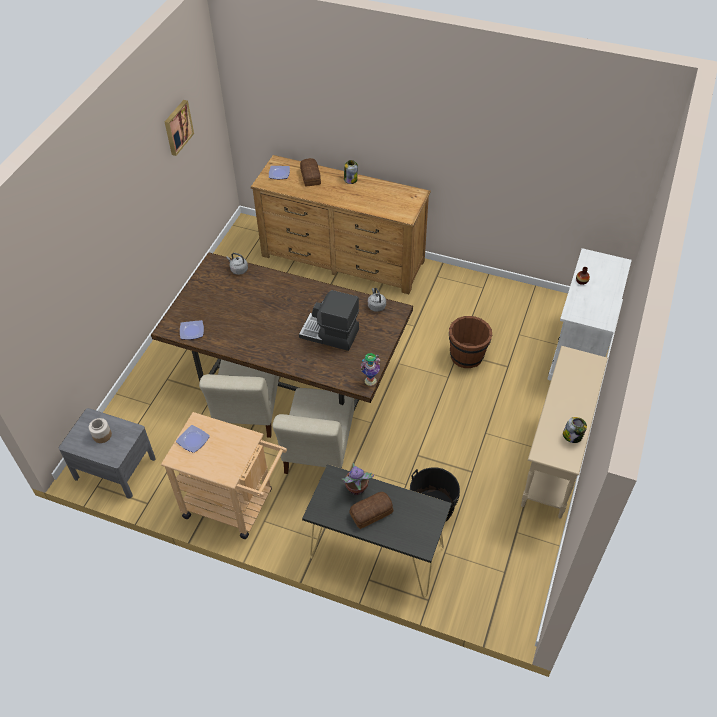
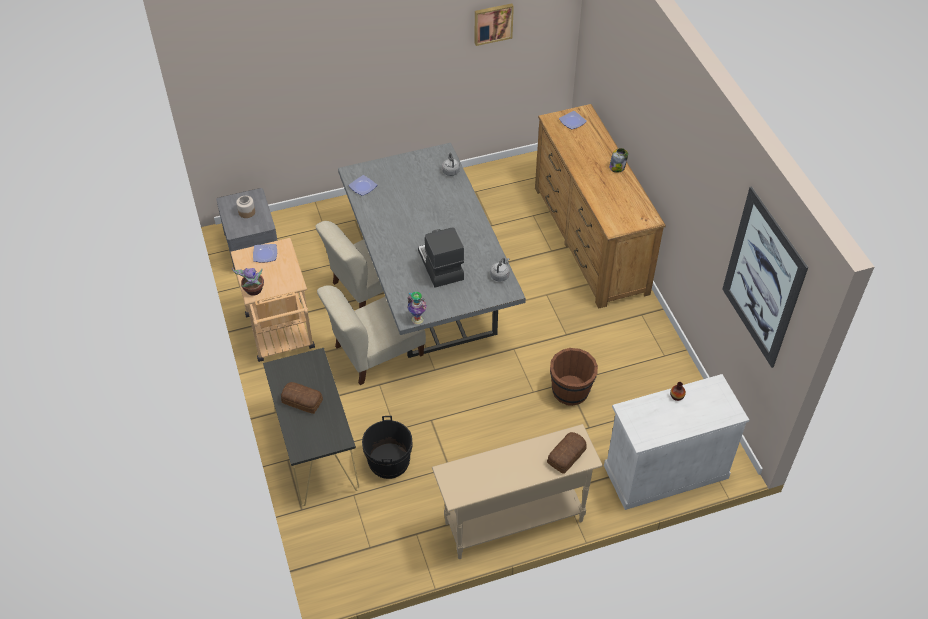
camera: 50 degrees right, 0 degrees up
(291, 377) = (429, 290): brown dining table -> grey dining table
(311, 176) = (592, 141): bread -> bread (567, 456)
(356, 489) = (316, 379): potted plant -> potted plant (253, 290)
(572, 436) = (485, 485): jar -> none
(588, 151) = (762, 278): none -> picture

